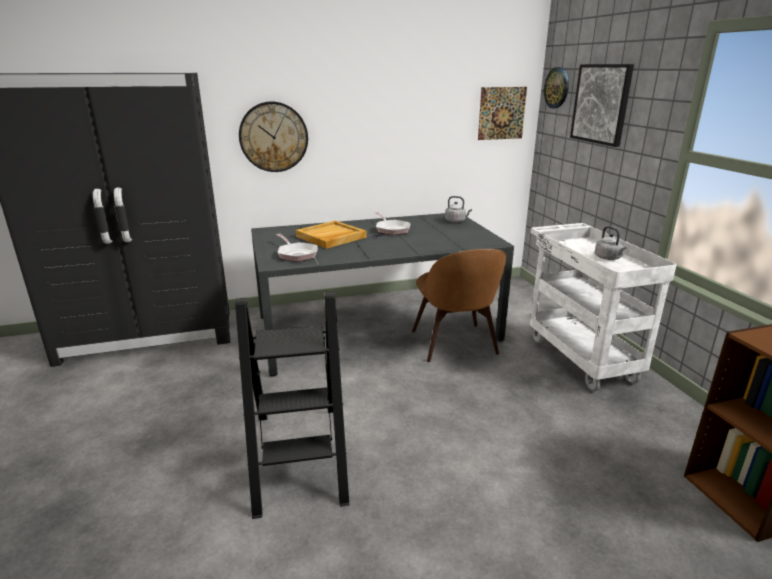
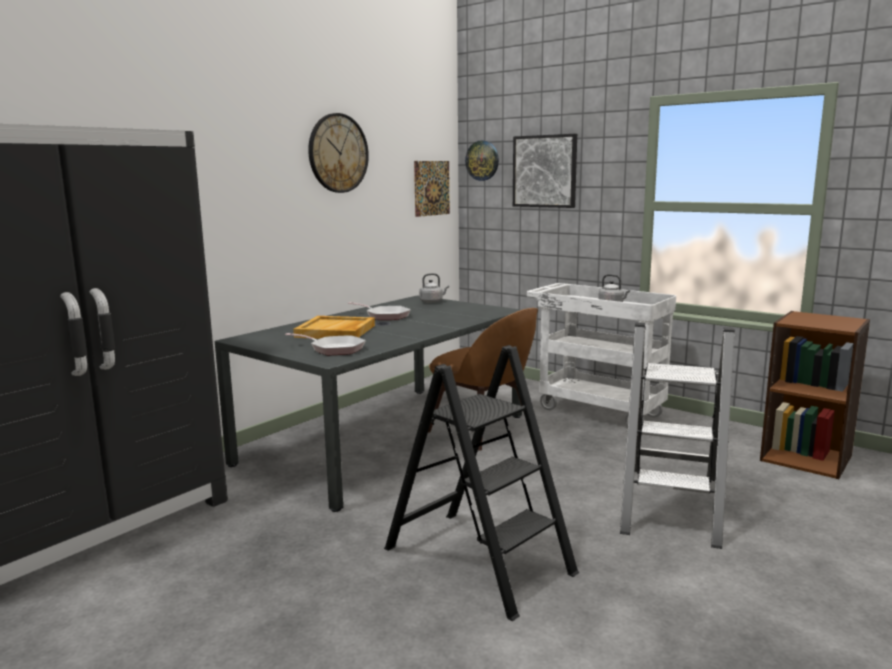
camera: 35 degrees left, 10 degrees down
(273, 137) = (222, 220): wall clock -> wall clock (338, 153)
(517, 480) = (671, 503): none -> grey step ladder

